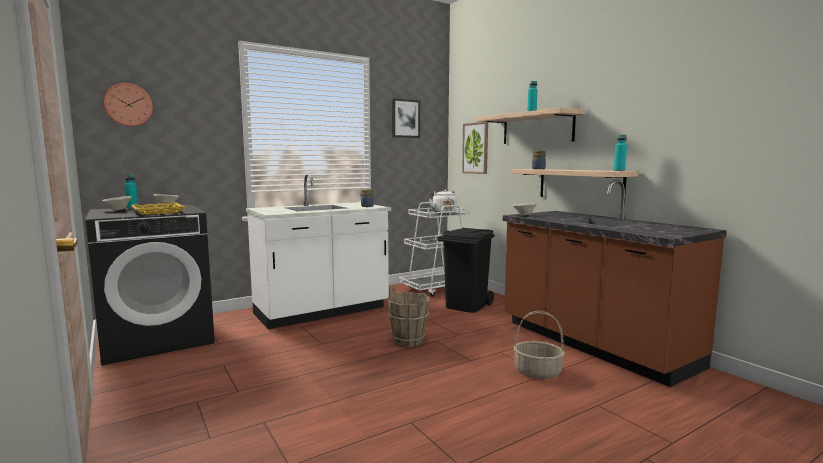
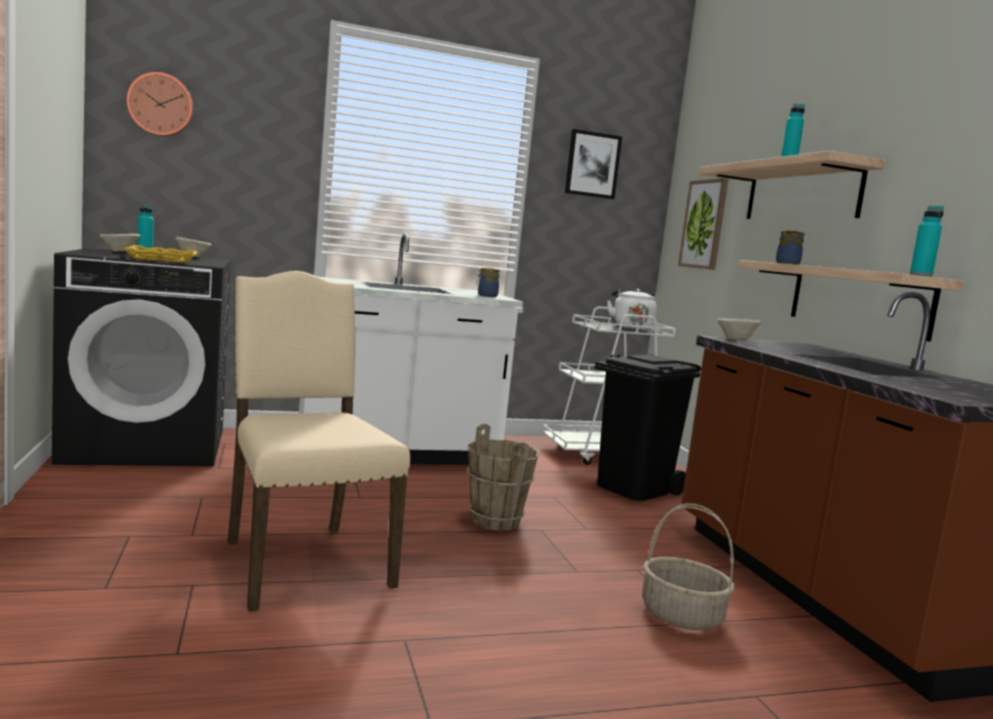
camera: 15 degrees right, 0 degrees up
(318, 391) = (302, 562): none -> beige chair

